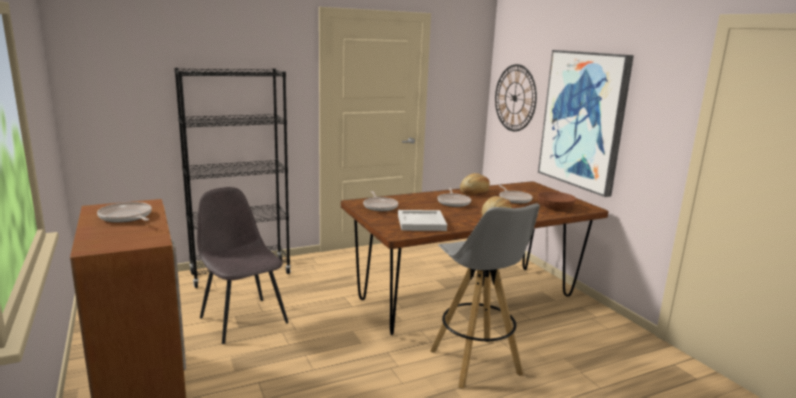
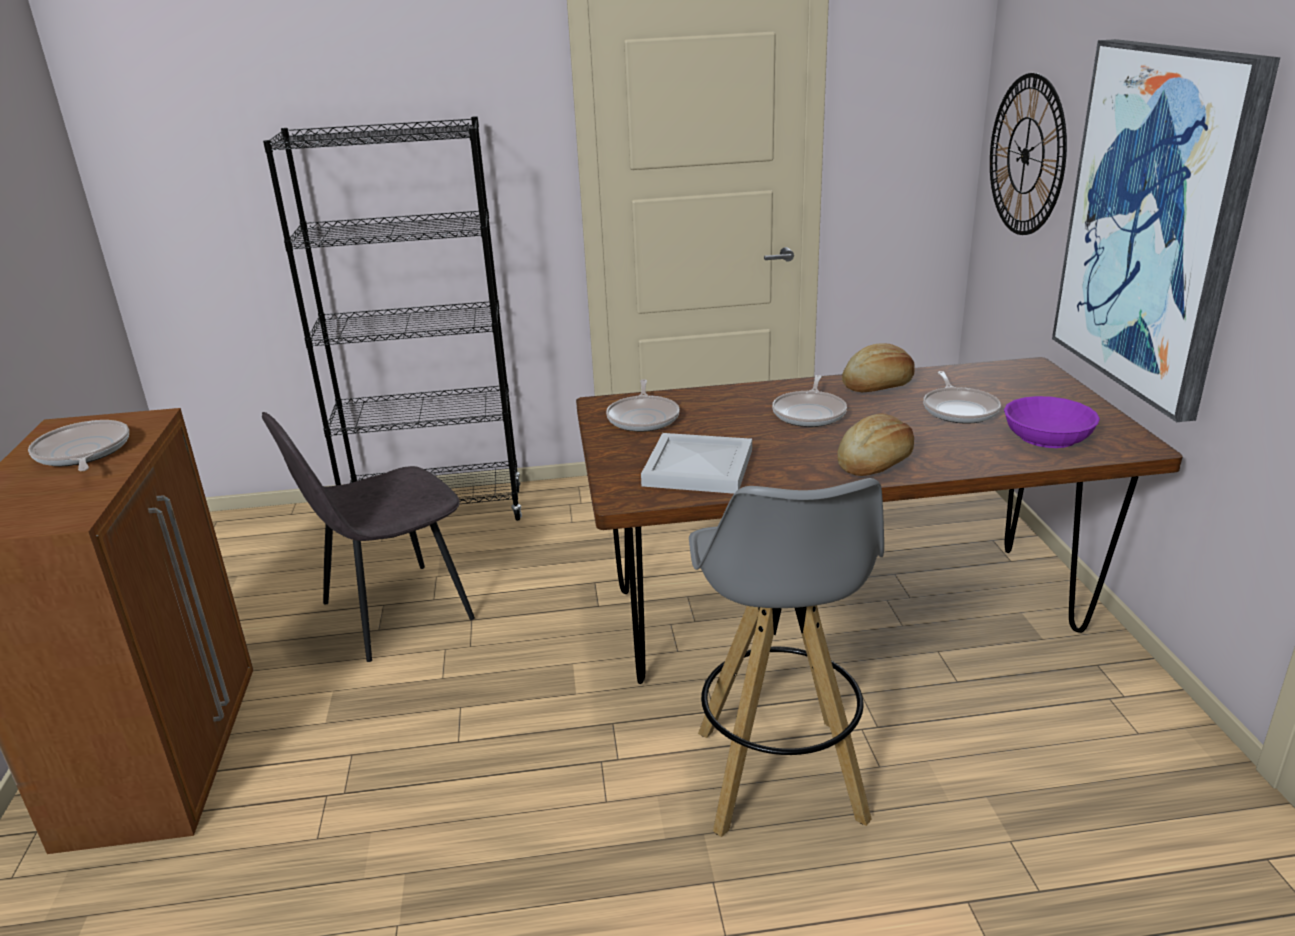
camera: 20 degrees right, 10 degrees up
(243, 319) = (393, 612): grey chair -> grey chair turned 105 degrees counterclockwise
(555, 206) = (1047, 436): brown bowl -> purple bowl

